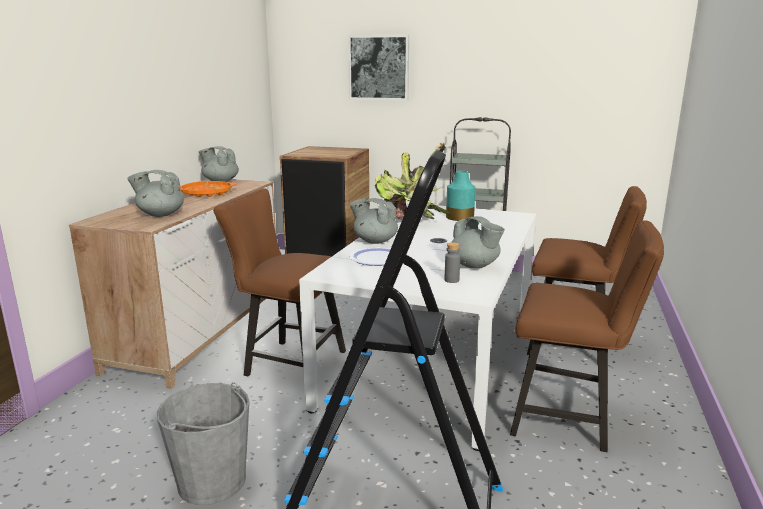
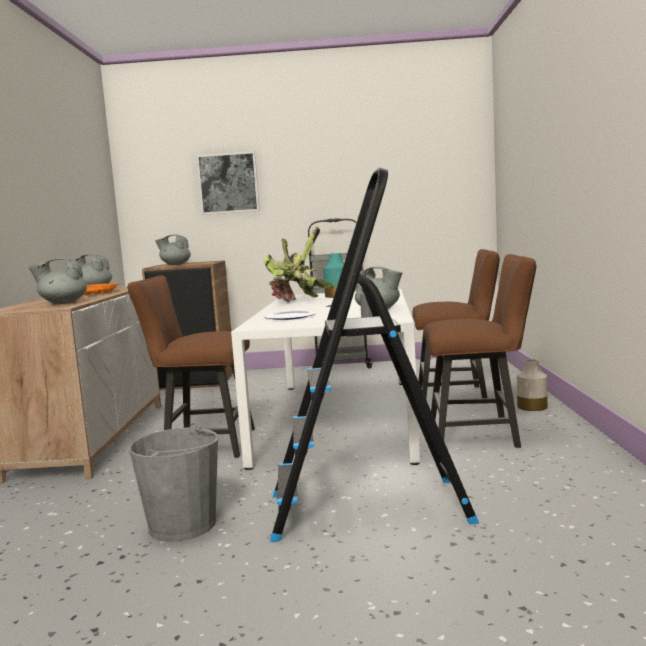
camera: 15 degrees left, 10 degrees down
(374, 241) = (276, 311): grey teapot -> grey teapot (175, 264)
(651, 383) = (532, 406): none -> beige vase

